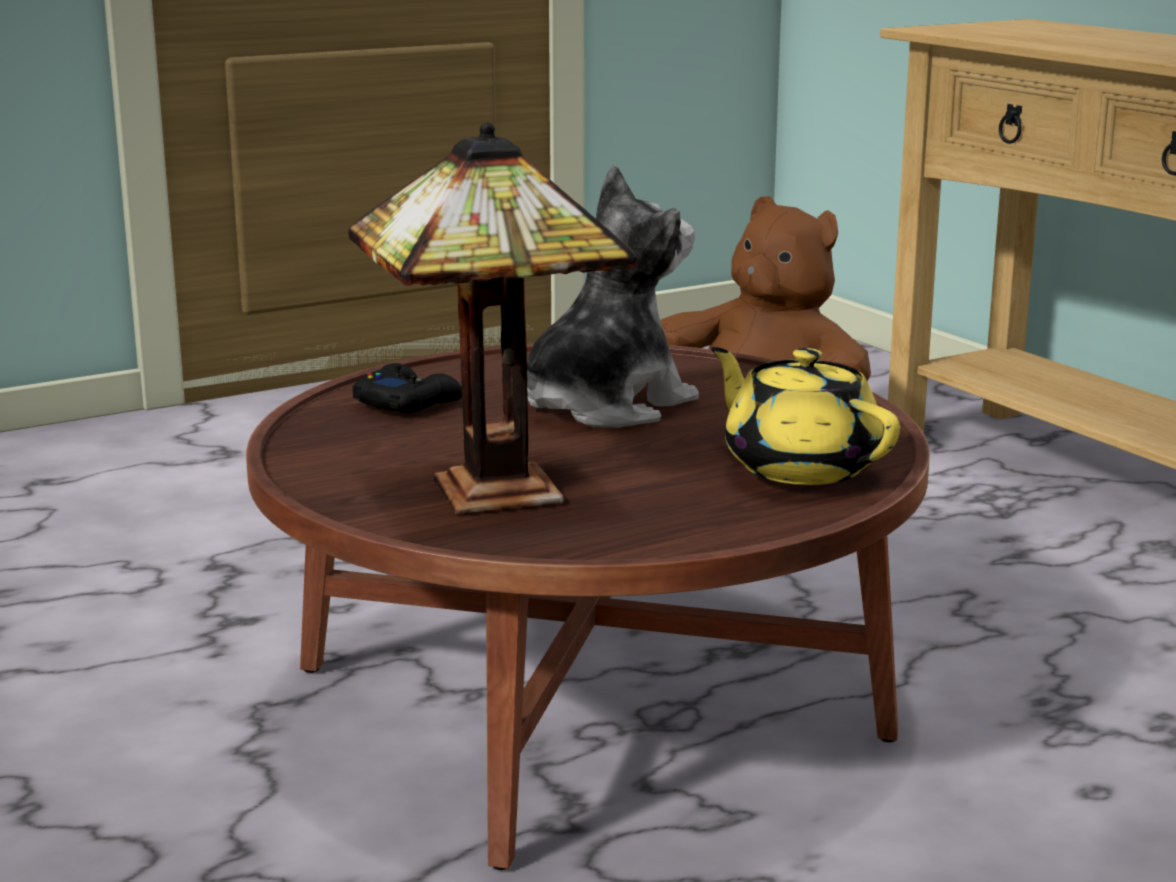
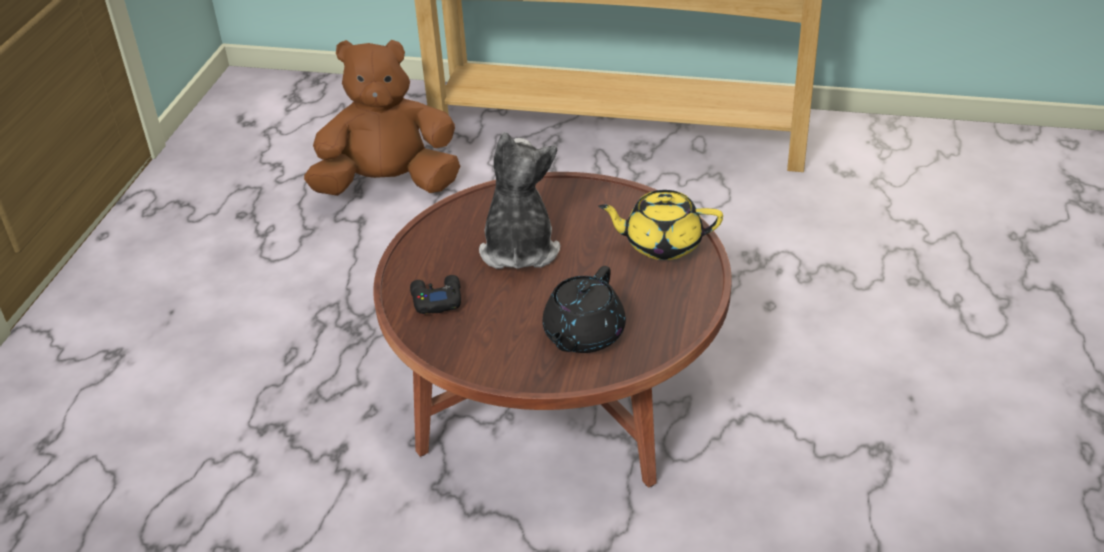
camera: 45 degrees left, 20 degrees up
(489, 494) = (583, 335): table lamp -> black teapot

